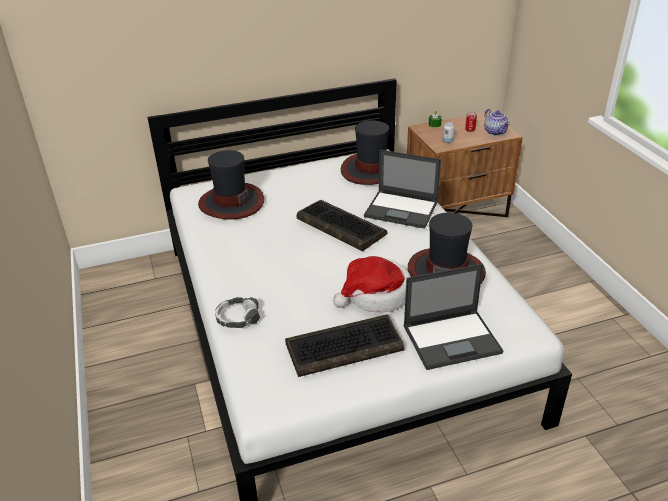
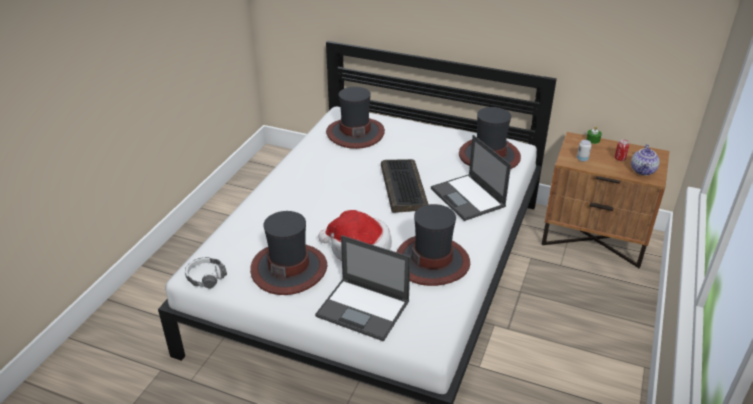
camera: 40 degrees right, 0 degrees up
(238, 318) = (254, 212): headphones -> headphones (206, 277)
(345, 346) = (289, 268): keyboard -> hat

